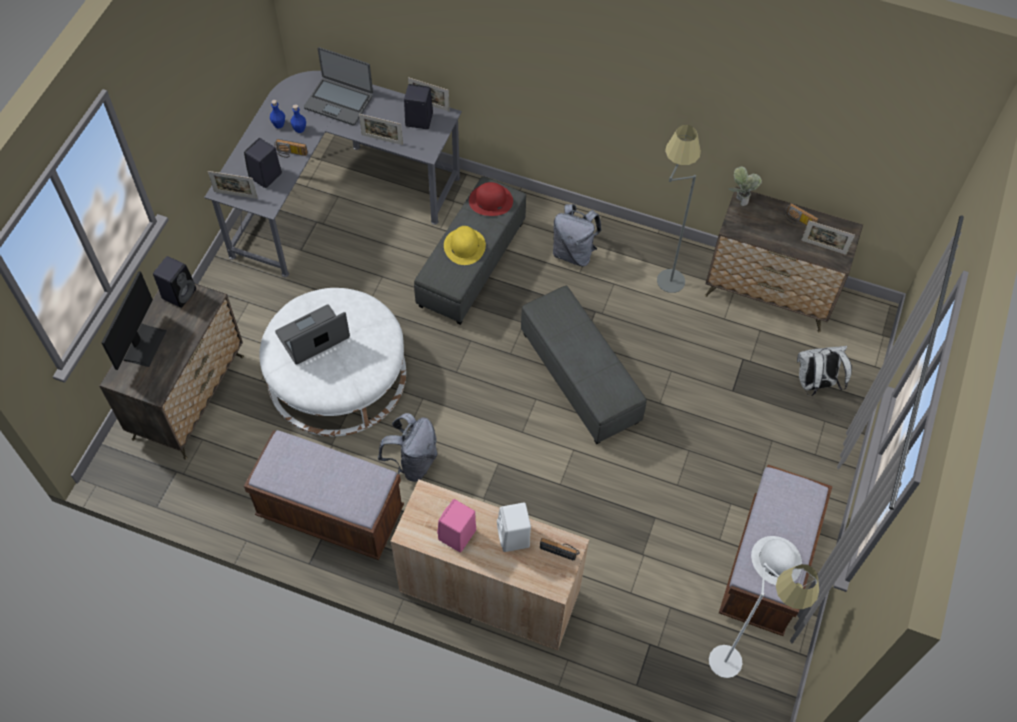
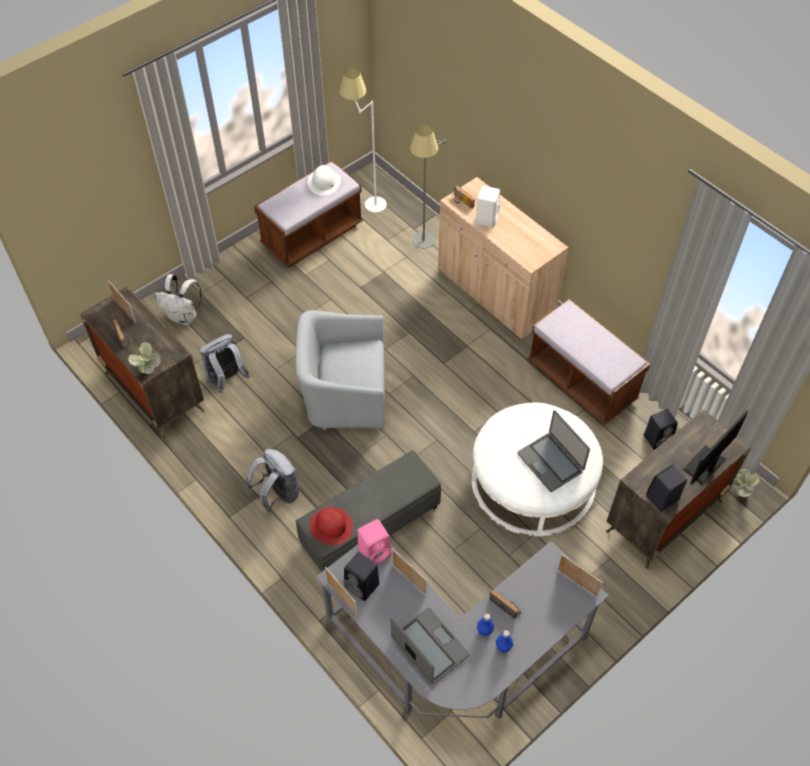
camera: 150 degrees left, 5 degrees down
(115, 455) = (738, 494): none -> potted plant
(265, 176) = (541, 590): black speaker -> black speaker (658, 438)
(313, 336) = (550, 462): laptop -> laptop turned 60 degrees clockwise
(413, 462) = (505, 390): grey backpack -> grey backpack (226, 379)
(457, 536) = (523, 233): pink speaker -> pink speaker (375, 551)
(464, 246) = (380, 493): yellow hat -> none
(580, 377) = (344, 394): grey ottoman -> grey armchair
(664, 271) = (218, 444): grey floor lamp -> grey floor lamp (423, 248)

